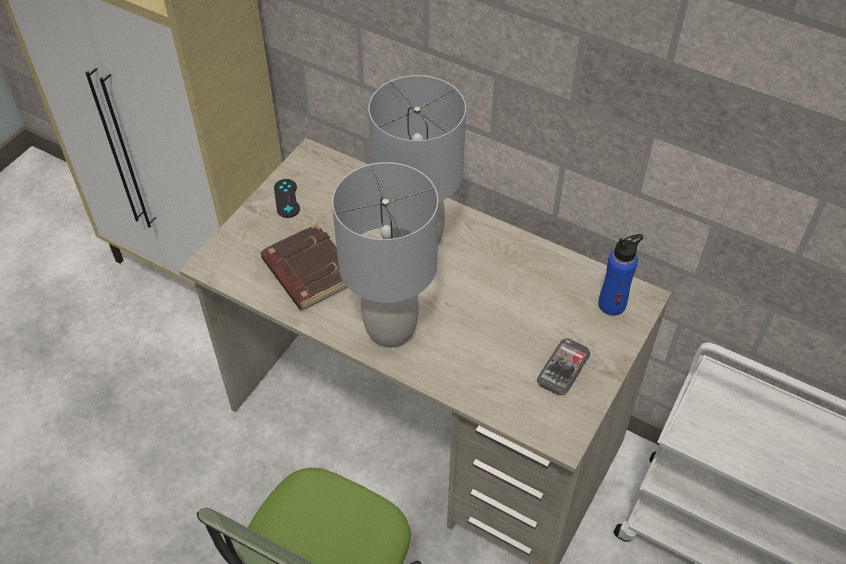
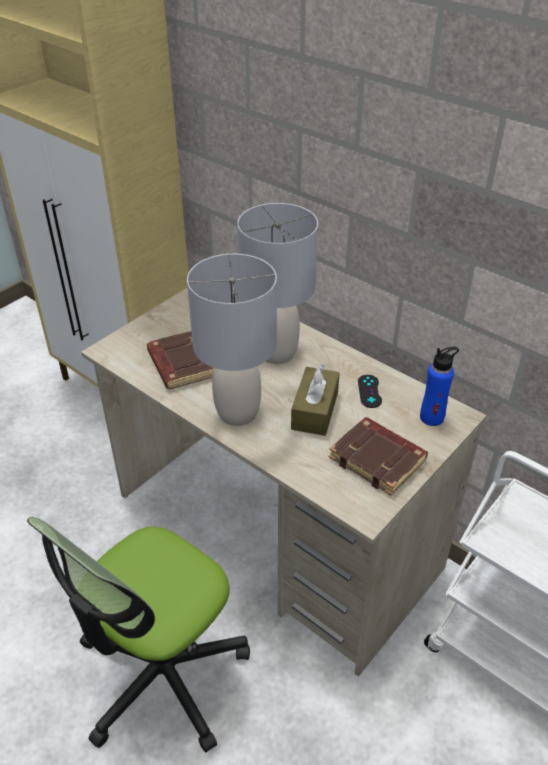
camera: 10 degrees right, 10 degrees down
(287, 198) = (180, 313): black game controller -> black game controller (369, 391)
(479, 314) = (315, 410): none -> brown tissue box
(563, 368) = (379, 459): phone -> brown book

